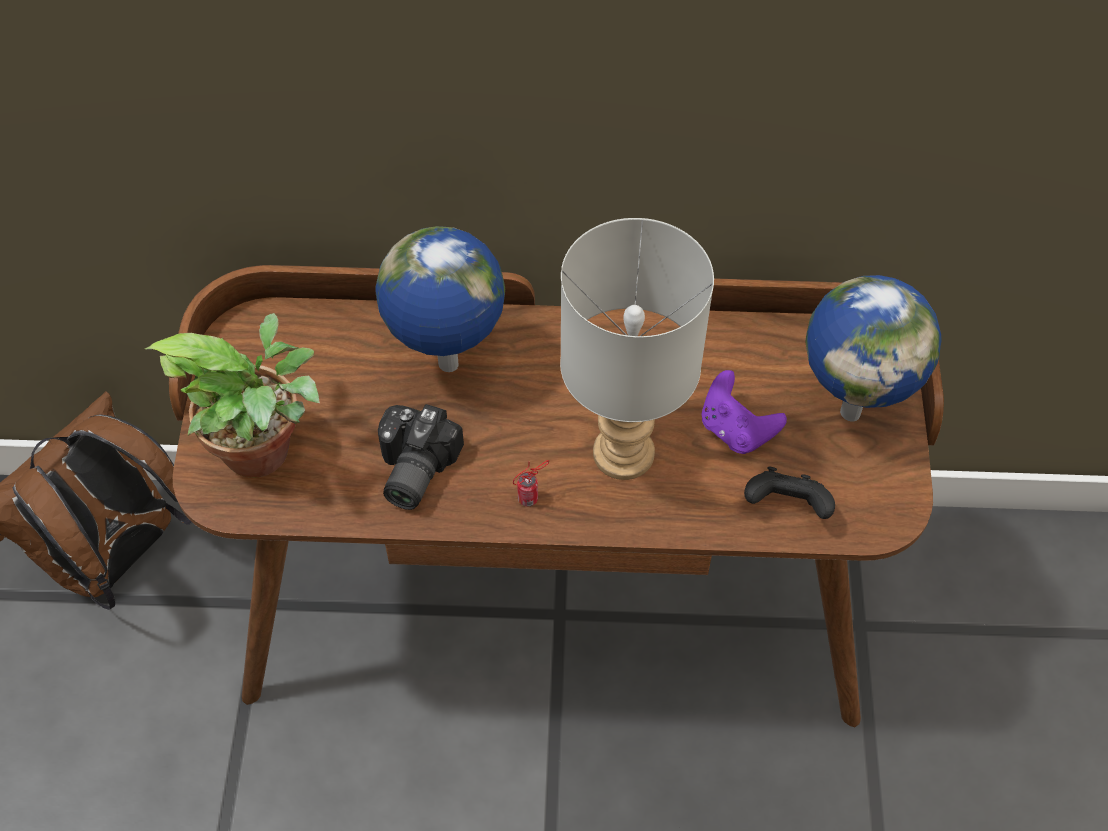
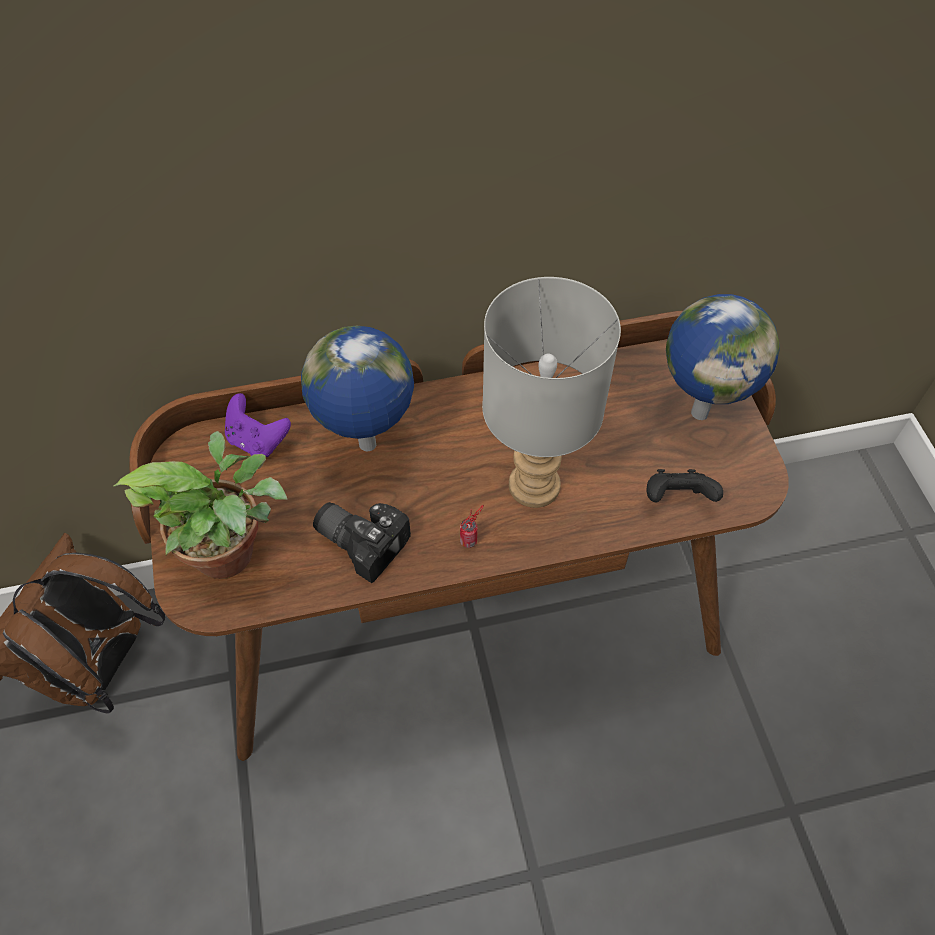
camera: 15 degrees left, 0 degrees up
(410, 470) = (362, 539): camera -> camera turned 120 degrees clockwise
(736, 430) = (616, 447): purple game controller -> purple game controller (258, 441)

